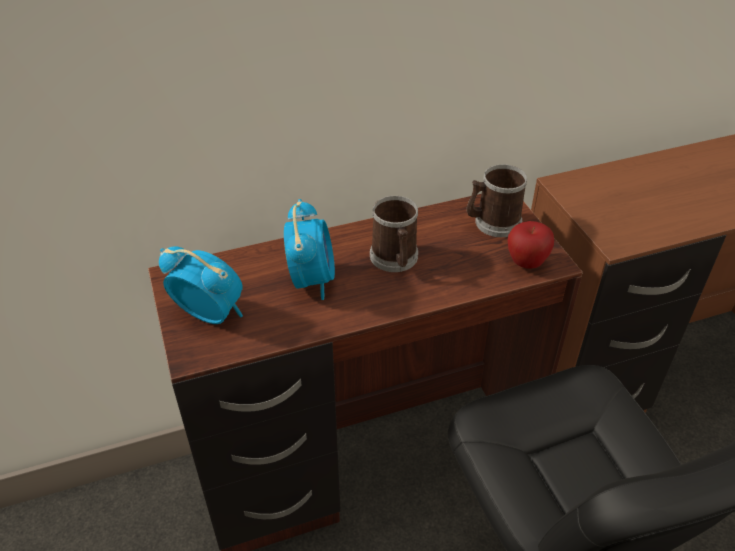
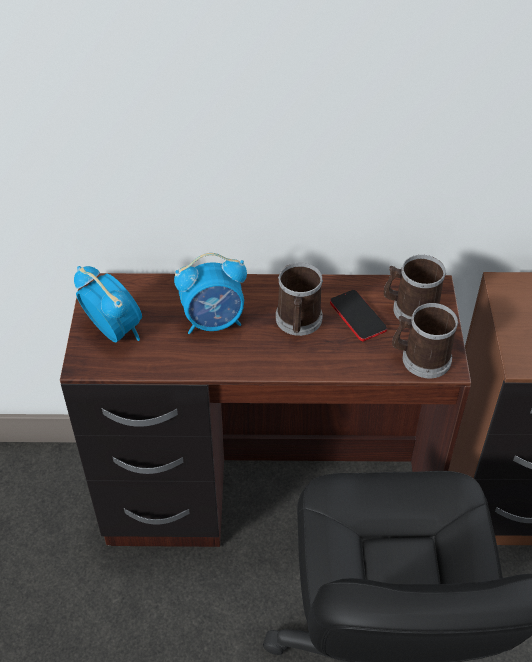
camera: 20 degrees right, 5 degrees up
(312, 279) = (214, 322): alarm clock -> alarm clock turned 60 degrees clockwise
(448, 240) = (357, 316): none -> phone
(526, 263) = (420, 358): apple -> mug

